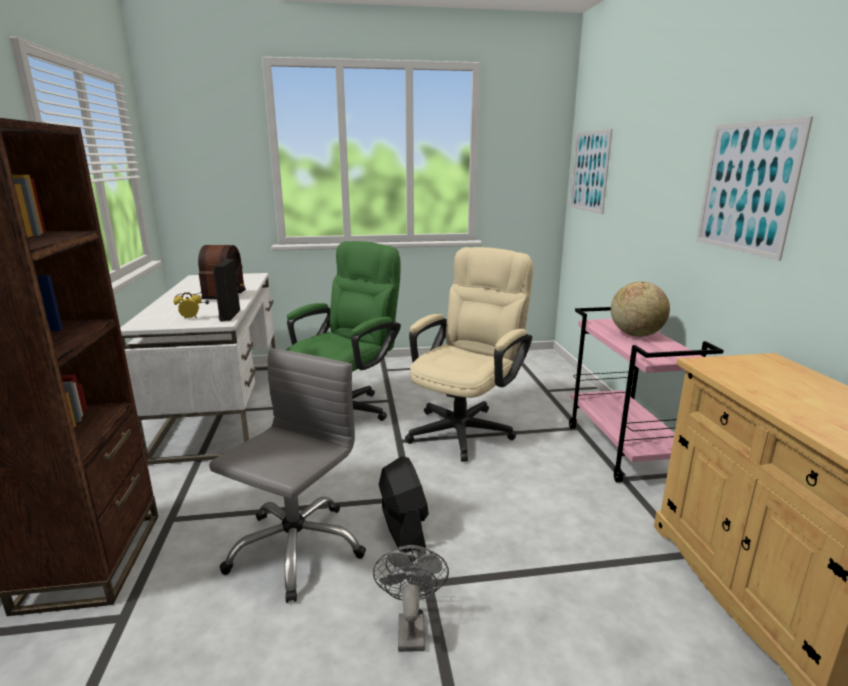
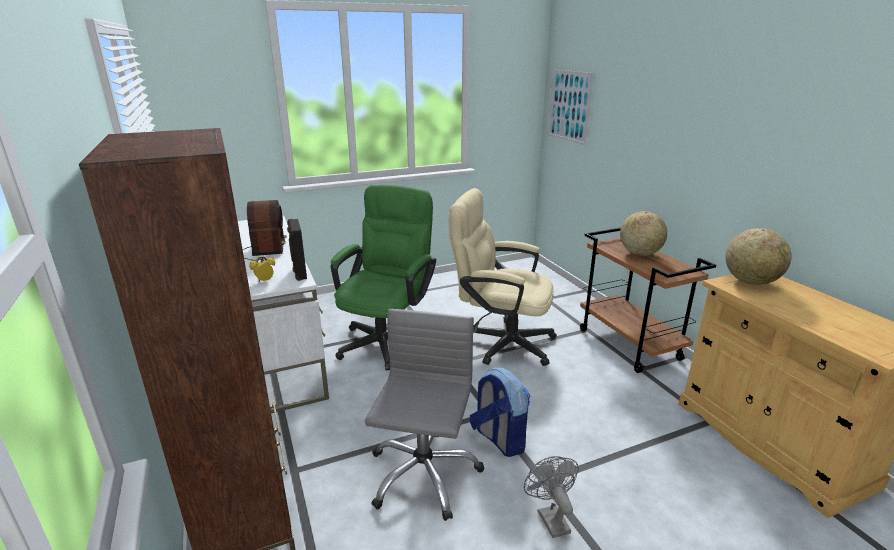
camera: 15 degrees left, 5 degrees up
(402, 527) = (499, 439): black fan -> backpack
(466, 427) = (500, 342): beige office chair -> beige office chair turned 90 degrees counterclockwise
(624, 450) = (630, 344): pink cart -> brown cart
(746, 187) = (732, 141): picture -> none
(746, 365) = (750, 282): none -> globe

